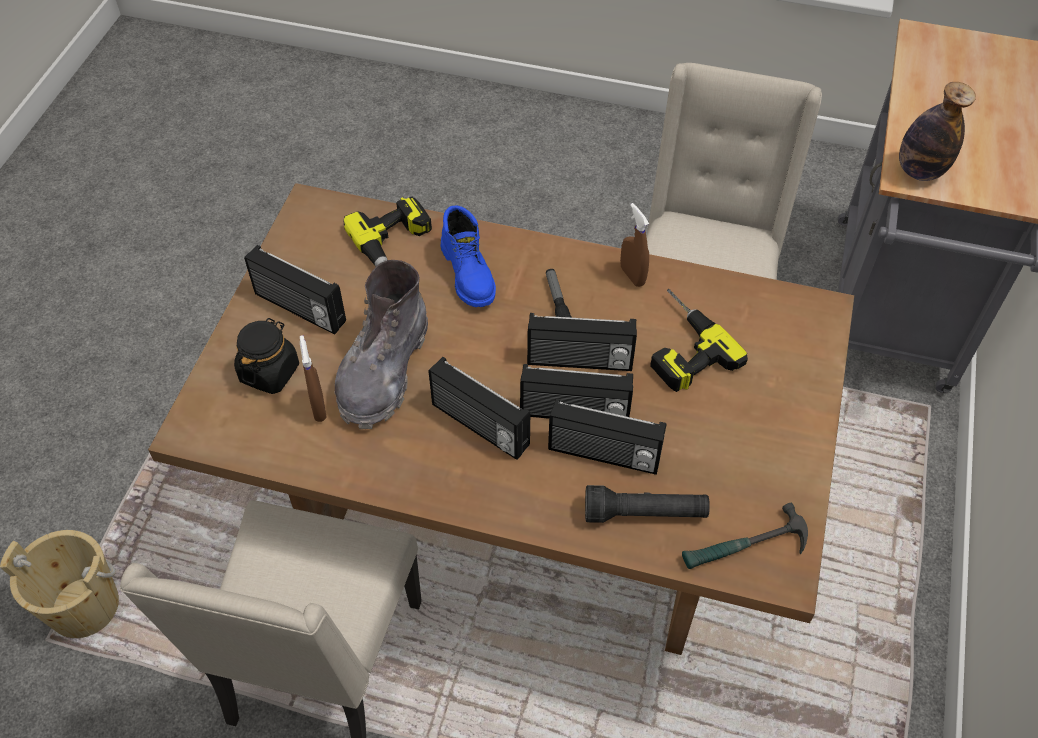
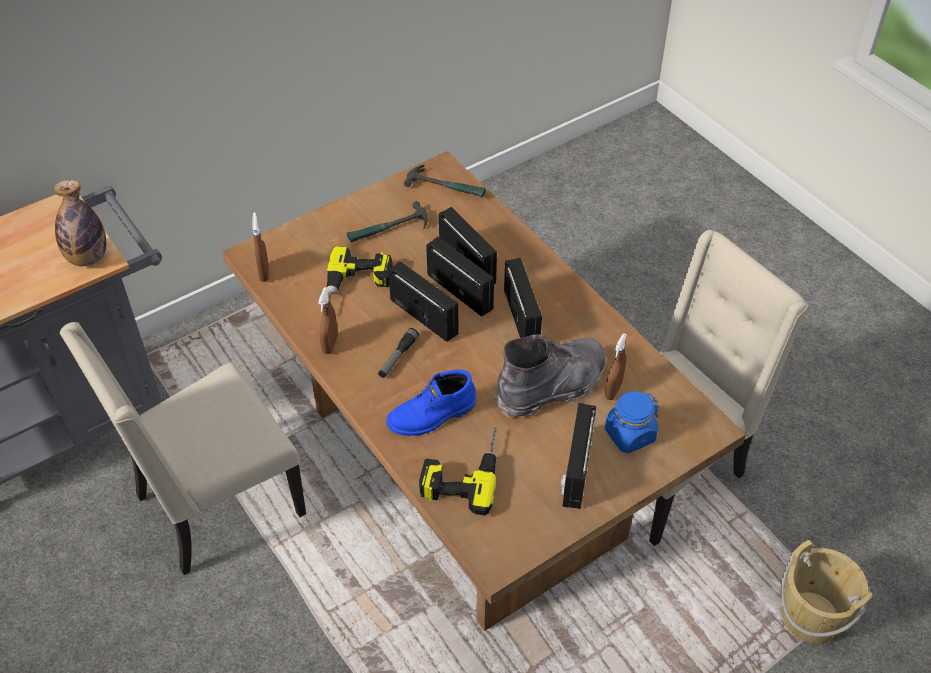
camera: 140 degrees left, 5 degrees down
(269, 372) = (629, 435): black jar -> blue jar
(299, 309) = (575, 469): radio -> radio turned 150 degrees counterclockwise
(469, 273) = (432, 417): blue boot -> blue boot turned 135 degrees counterclockwise
(645, 513) = (478, 226): black flashlight -> none
(734, 436) = (388, 229): none -> hammer
(783, 300) = (264, 273): none -> brown spray bottle

